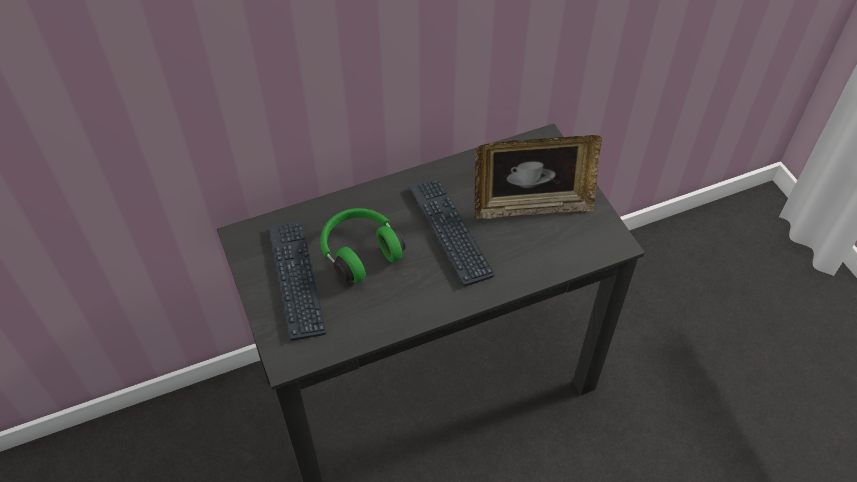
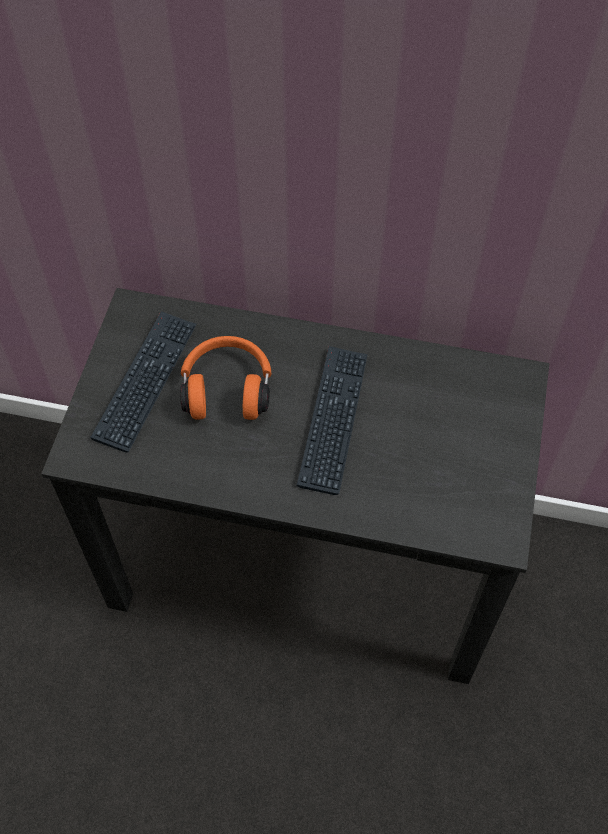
camera: 35 degrees right, 5 degrees up
(360, 251) = (227, 388): green headphones -> orange headphones
(531, 206) = (443, 442): picture frame -> none

